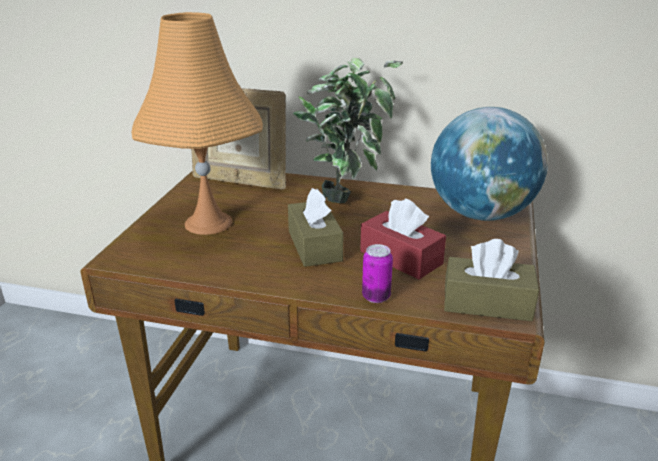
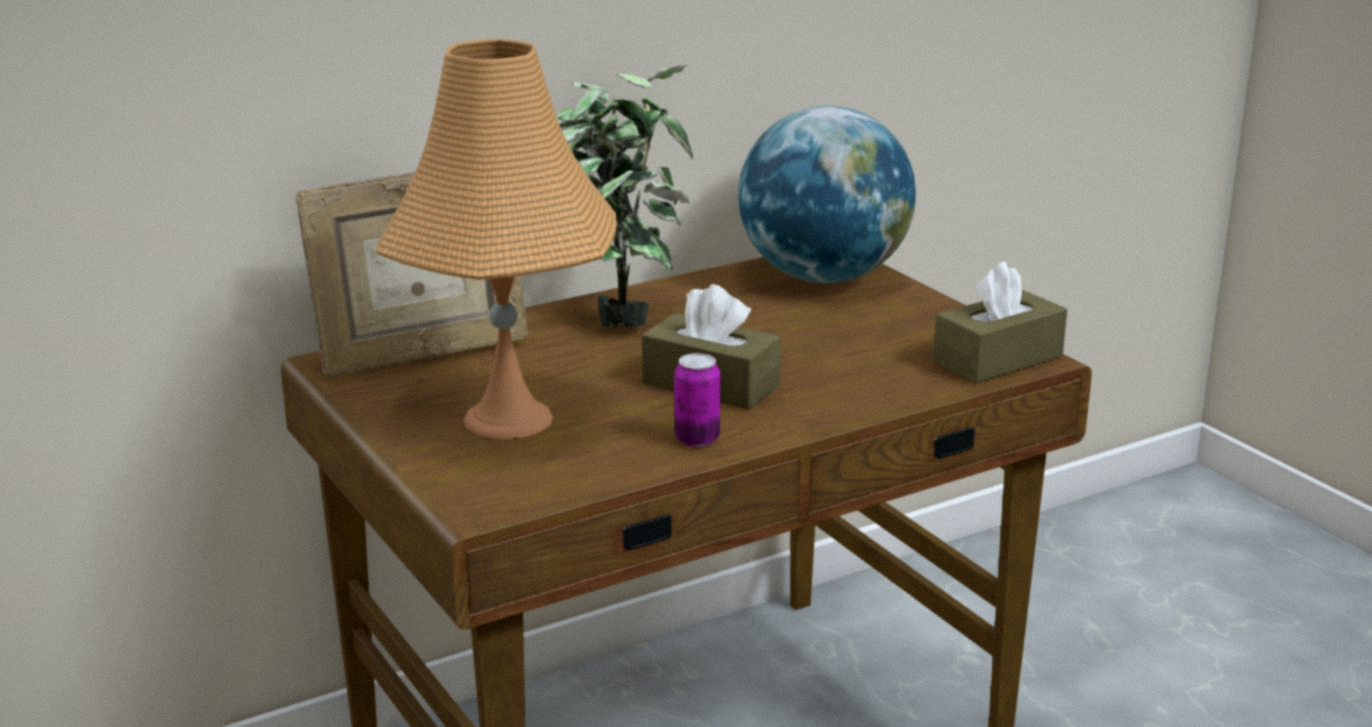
camera: 45 degrees left, 5 degrees down
(376, 297) = (887, 401): can -> can (697, 439)
(401, 258) = (833, 355): red tissue box -> none

